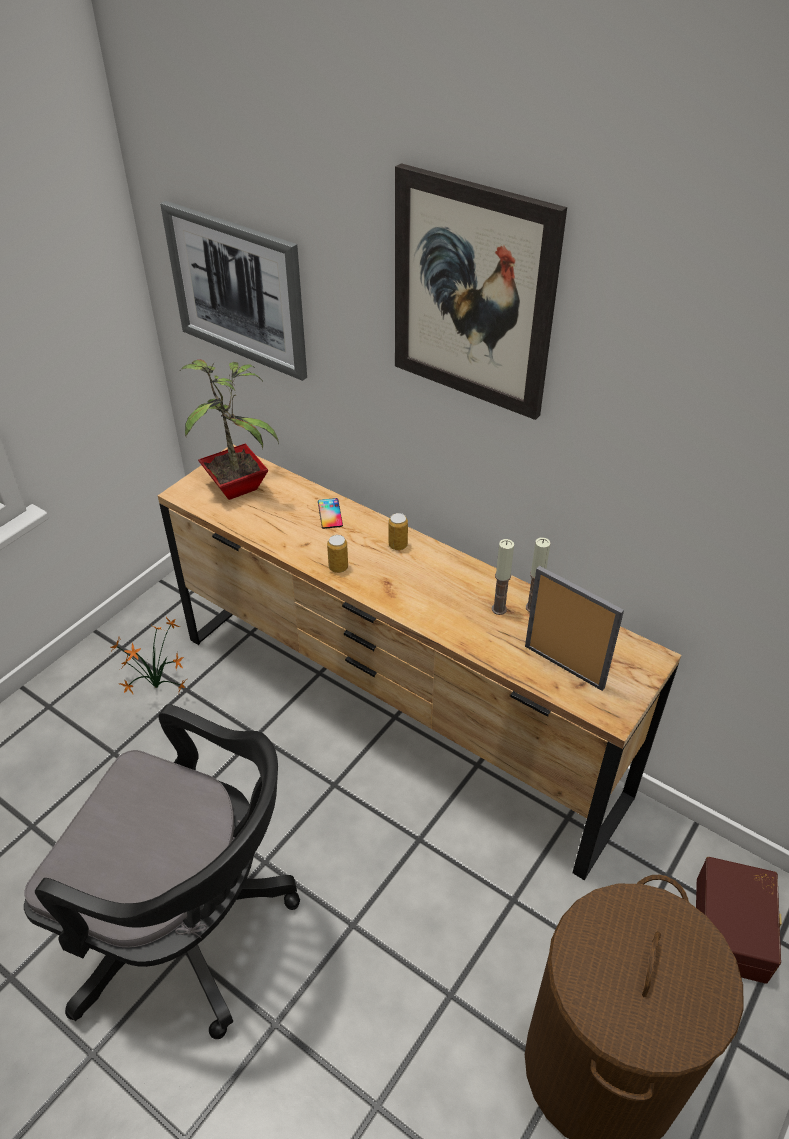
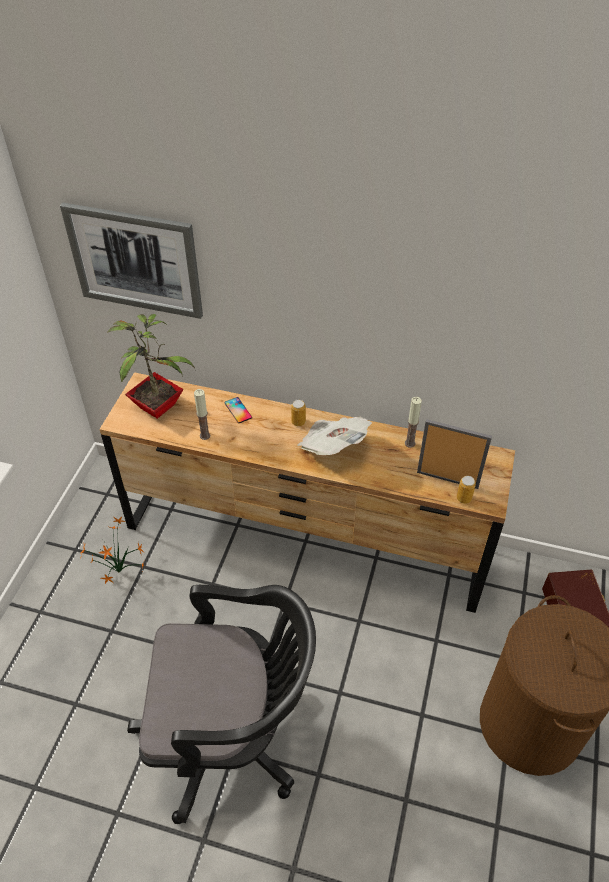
camera: 20 degrees left, 5 degrees up
(338, 567) = (265, 450): can -> can (464, 498)
(427, 585) = (333, 446): none -> newspaper
(473, 294) = (345, 244): picture -> none
(499, 609) = (388, 450): candle -> candle (205, 436)

